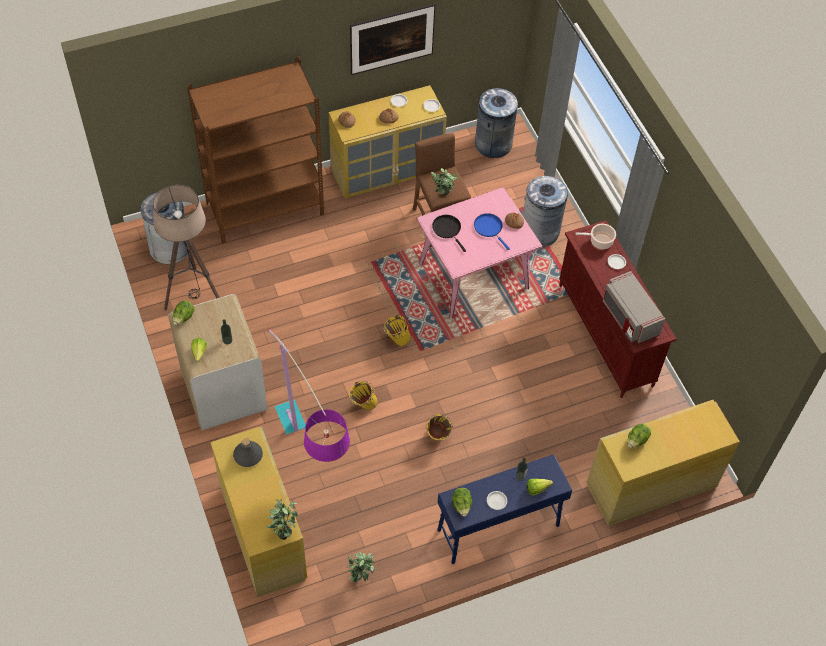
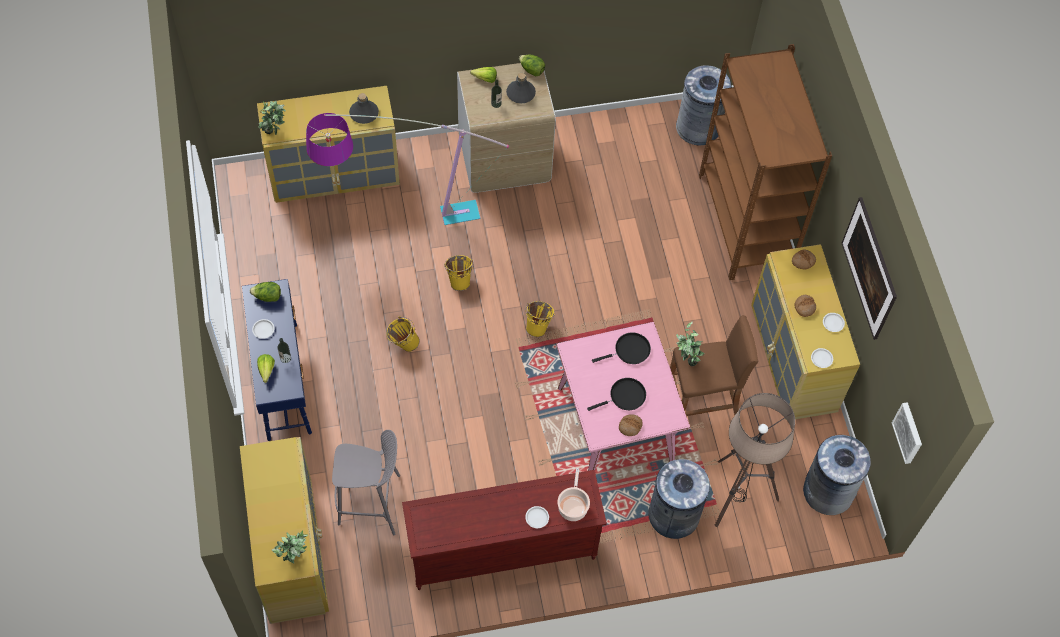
camera: 100 degrees right, 5 degrees up
(194, 294) = (631, 144): floor lamp -> floor lamp (737, 495)
(212, 322) = (521, 93): none -> grey bottle
(361, 577) = (264, 248): potted plant -> potted plant (294, 558)
(489, 228) = (625, 396): blue frying pan -> black frying pan
(503, 33) = (909, 432): none -> picture
(592, 434) = (371, 503): none -> grey stool
(629, 318) = (452, 510): grey microwave -> none
(636, 441) = (285, 473): lettuce -> none

